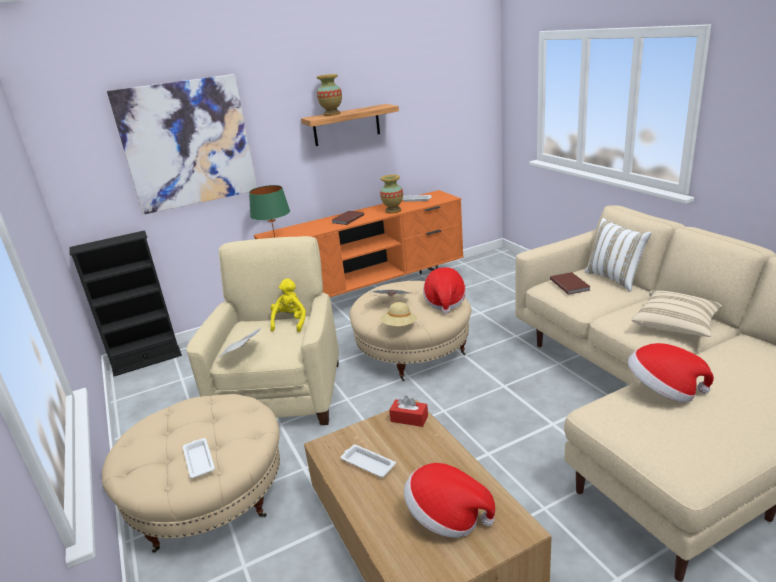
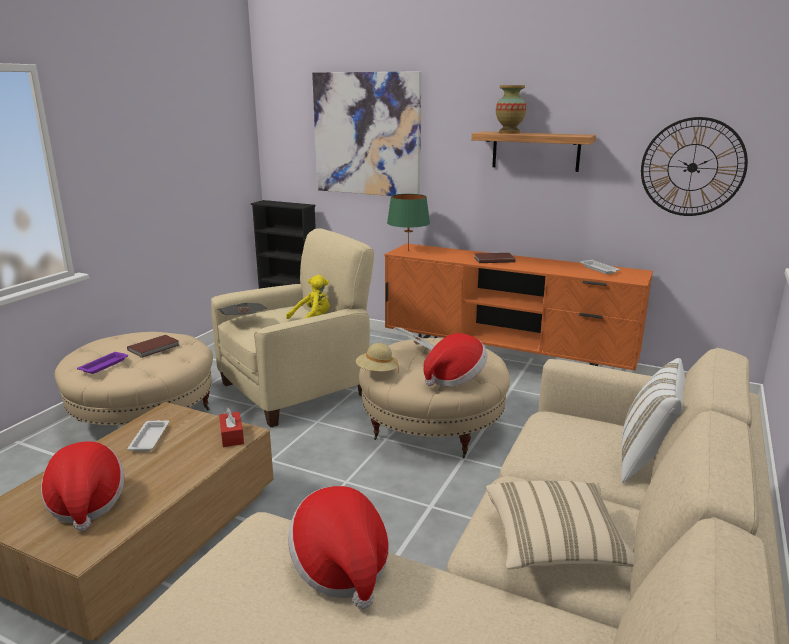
camera: 50 degrees right, 5 degrees down
(199, 460) = (104, 365): white tray -> purple tray
(393, 211) = (548, 269): vase -> none
(446, 114) = (692, 167): none -> wall clock
(570, 284) = (572, 429): brown book -> brown book (155, 348)

